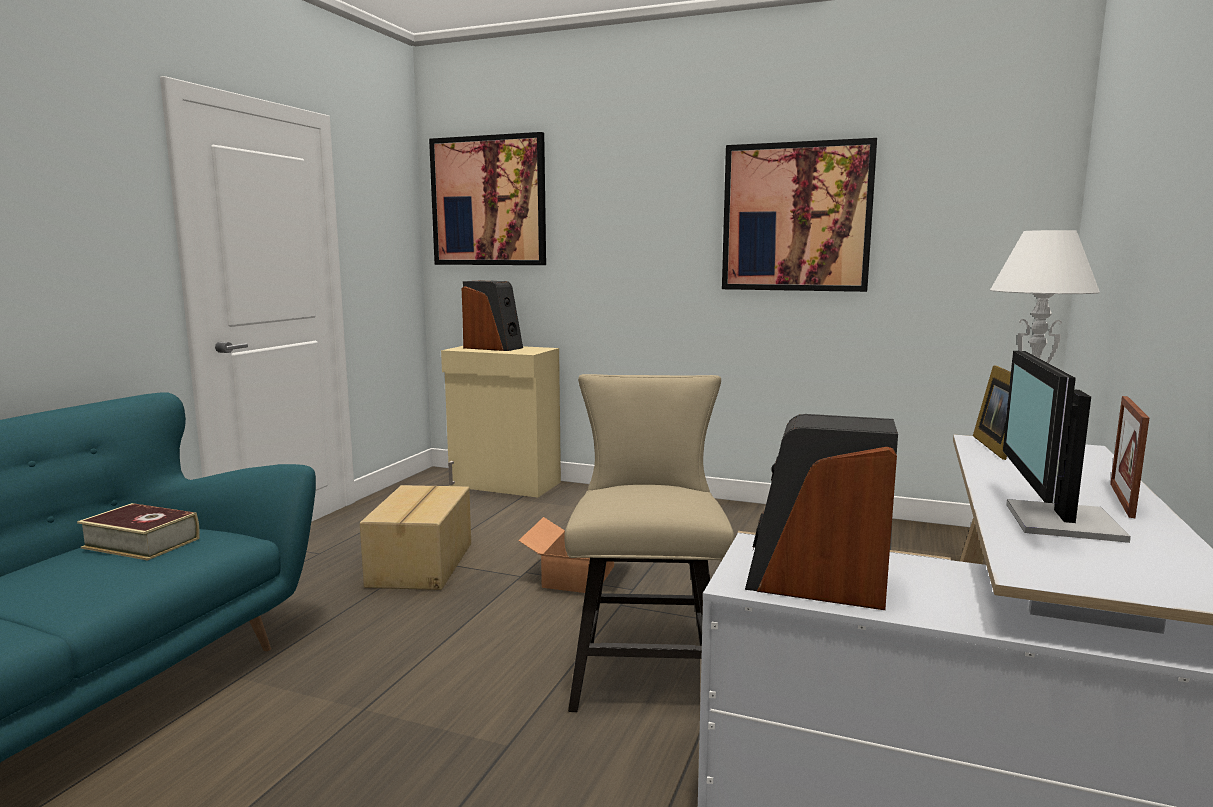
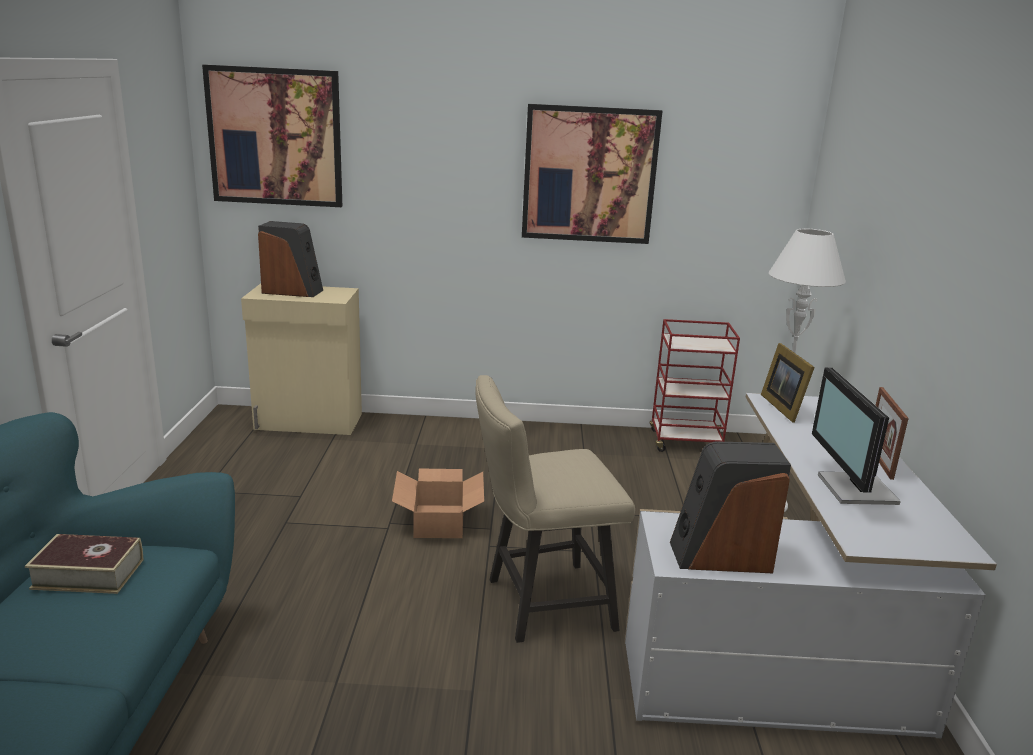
camera: 20 degrees left, 10 degrees up
(423, 564) = (289, 527): cardboard box -> none
(646, 669) = (540, 604): beige chair -> beige chair turned 90 degrees counterclockwise
(921, 534) = (686, 442): none -> red cart

